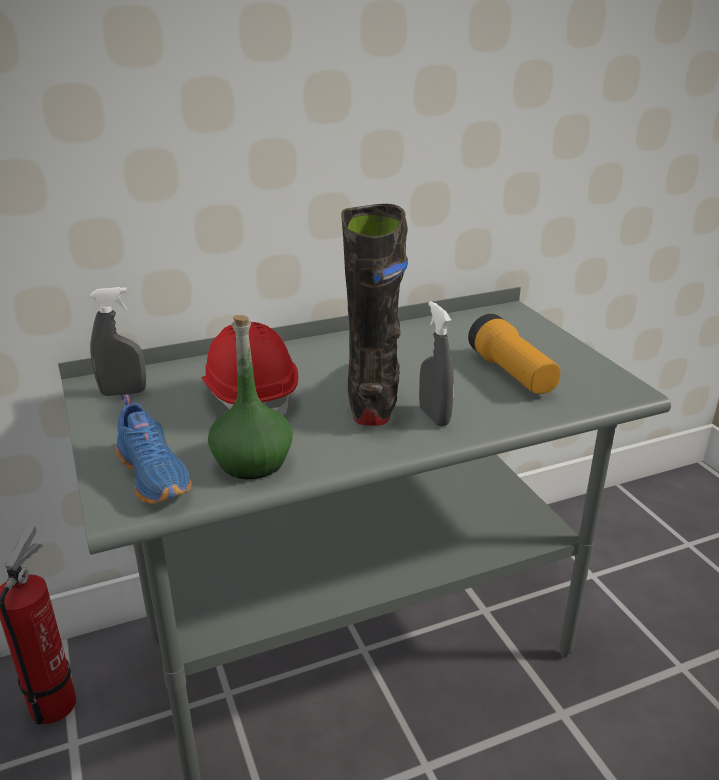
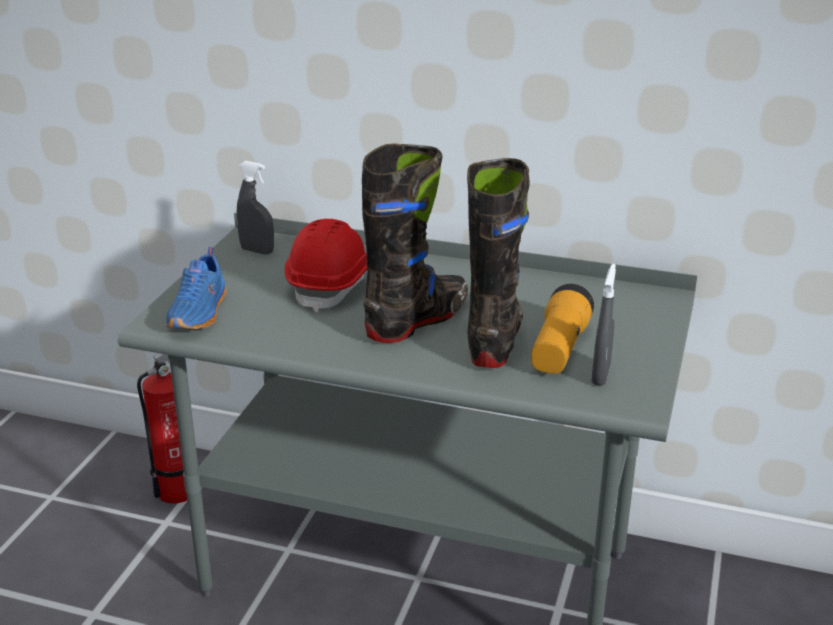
camera: 40 degrees right, 0 degrees up
(252, 462) = (265, 330): green bottle -> none
(434, 416) = (435, 354): grey spray bottle -> grey spray bottle (600, 375)
(455, 385) = (494, 338): none -> black boot

